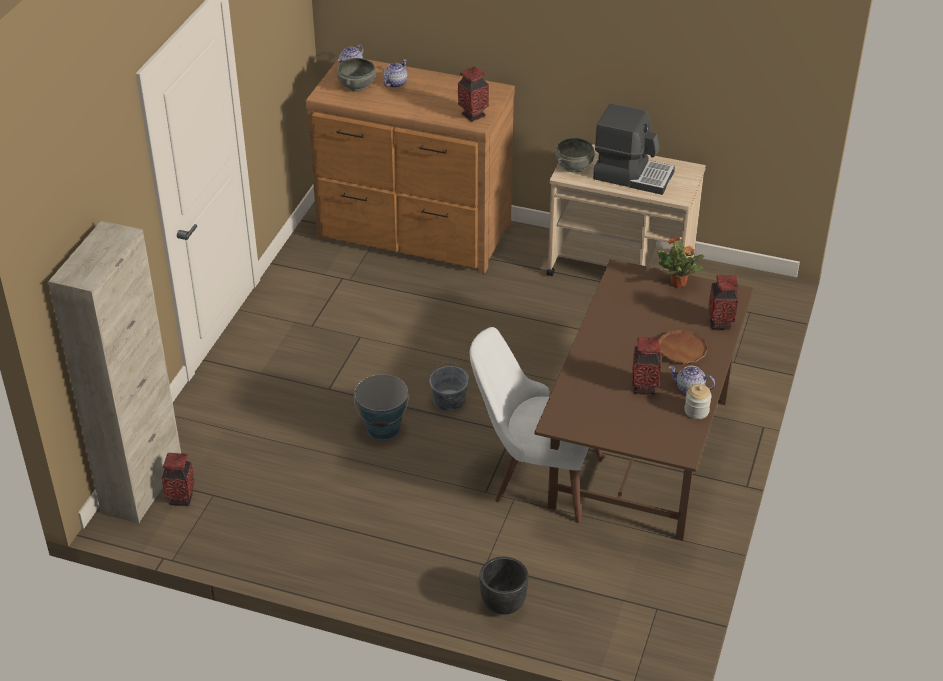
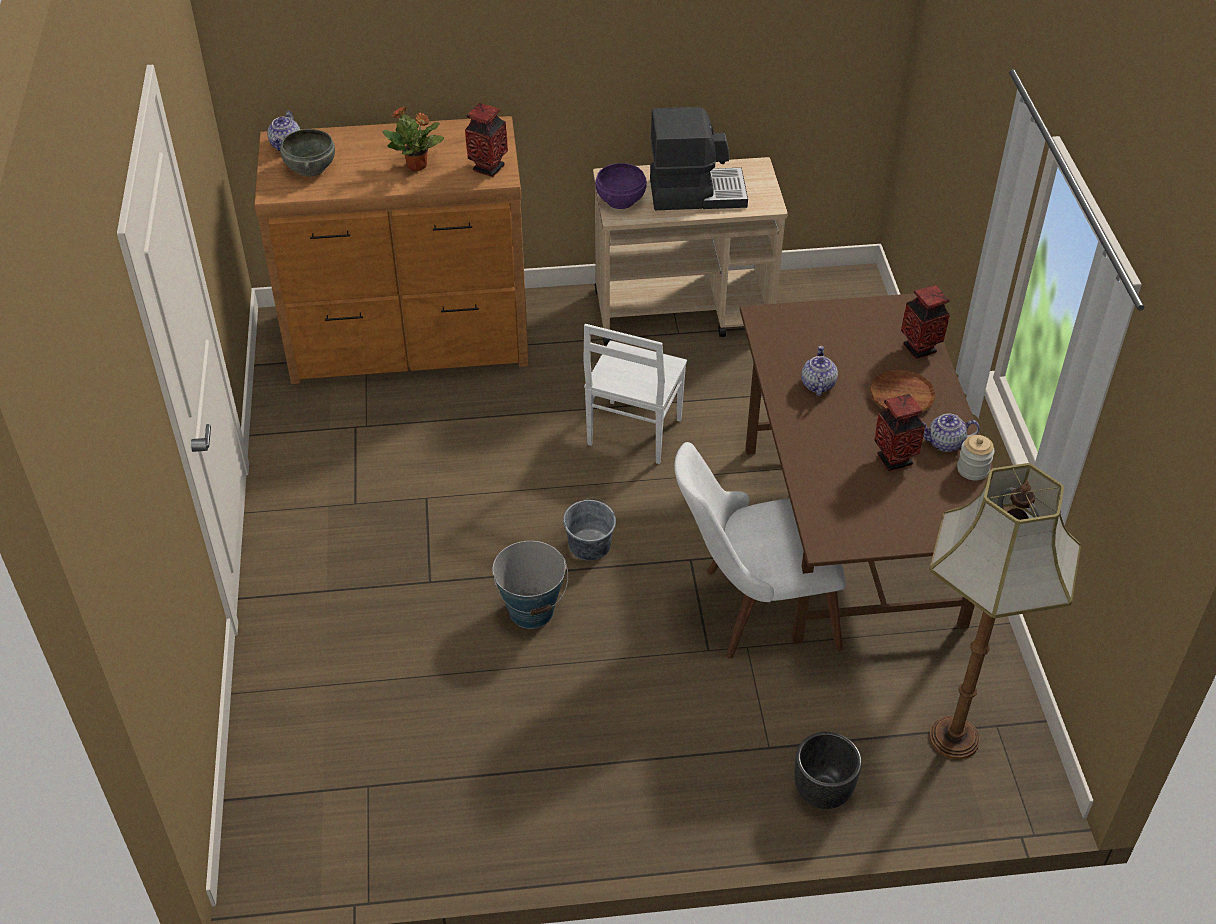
camera: 25 degrees left, 5 degrees up
(142, 486) = (262, 810): beige cabinet -> none
(181, 499) = (327, 808): vase -> none
(395, 83) = (359, 151): teapot -> teapot (817, 384)
(528, 338) = (632, 433): none -> white chair
(574, 166) = (621, 200): grey bowl -> purple bowl
(618, 606) = (953, 739): none -> floor lamp
(678, 283) = (839, 313): potted plant -> potted plant (417, 166)

